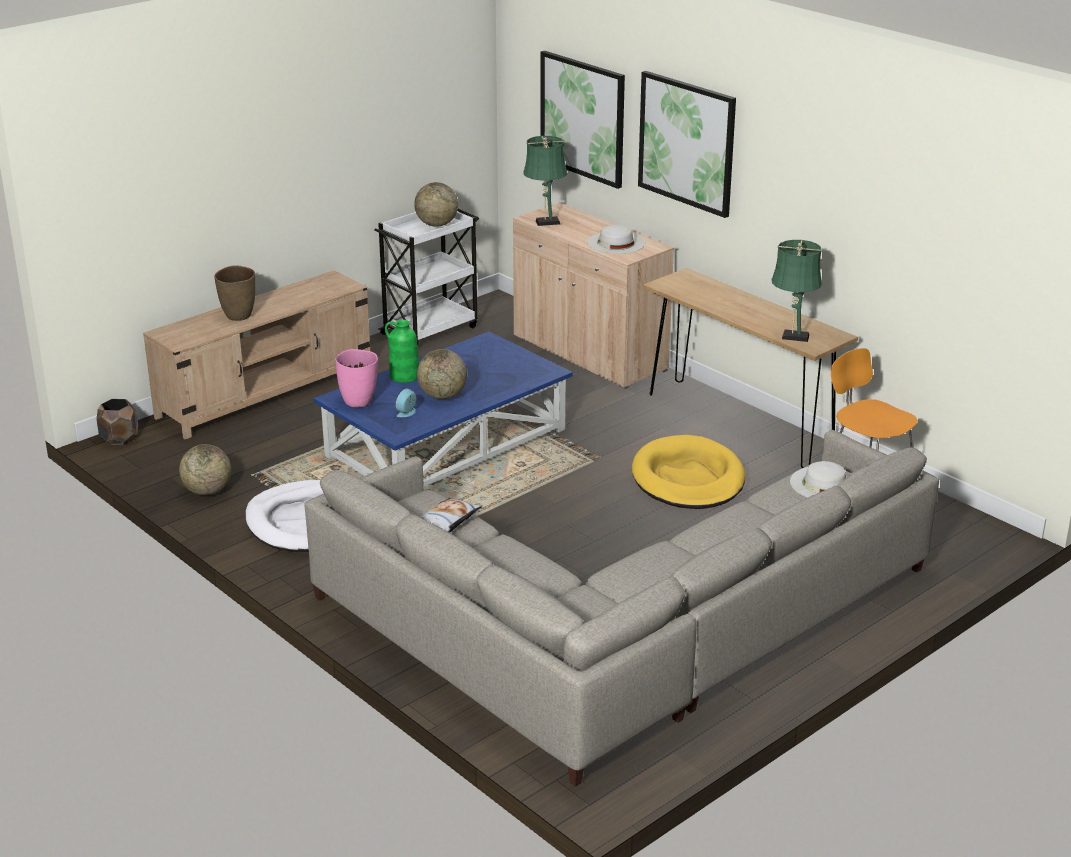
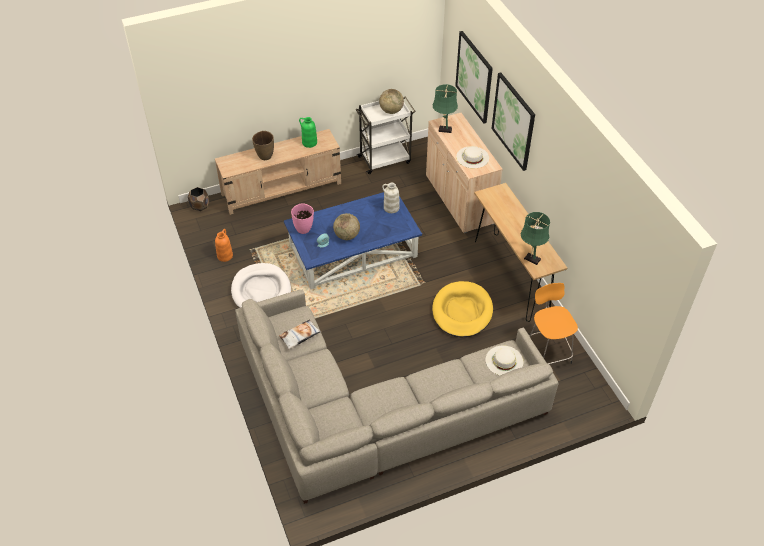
camera: 20 degrees right, 20 degrees up
(207, 491) = (225, 255): globe -> orange vase
(404, 376) = (335, 215): green vase -> green vase (309, 143)
(498, 352) = (391, 208): none -> white vase

